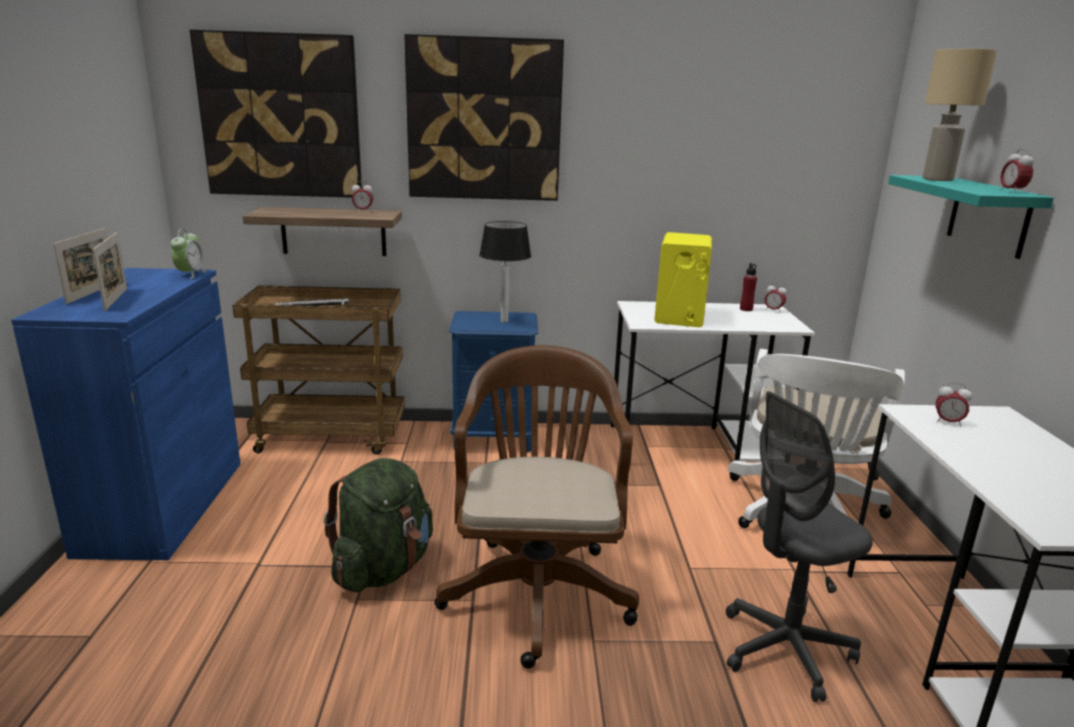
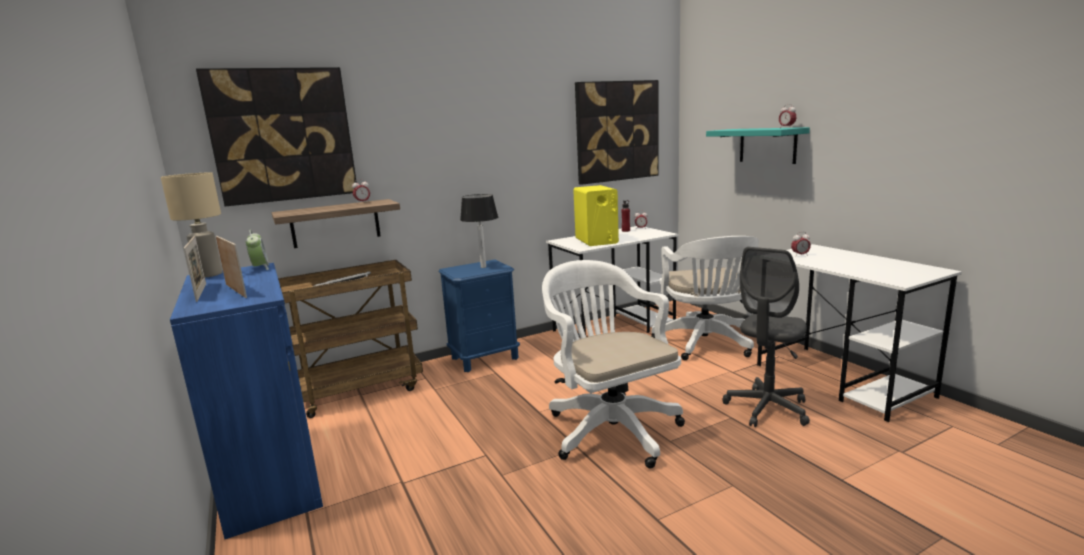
camera: 25 degrees left, 5 degrees down
(383, 569) = (499, 452): green backpack -> none
(484, 120) = (443, 124): picture -> picture (617, 131)
(537, 588) = (609, 428): brown office chair -> white office chair
(937, 180) = (736, 129): beige table lamp -> beige table lamp (209, 275)

